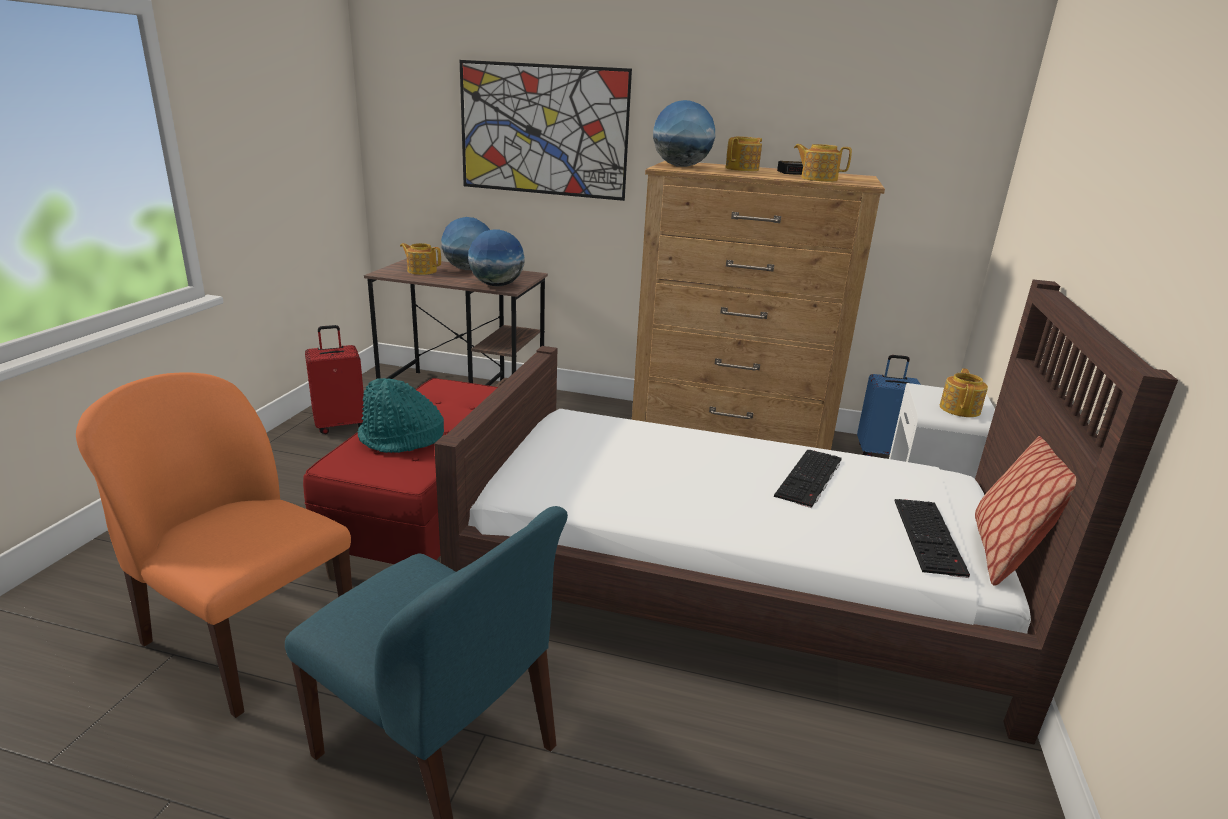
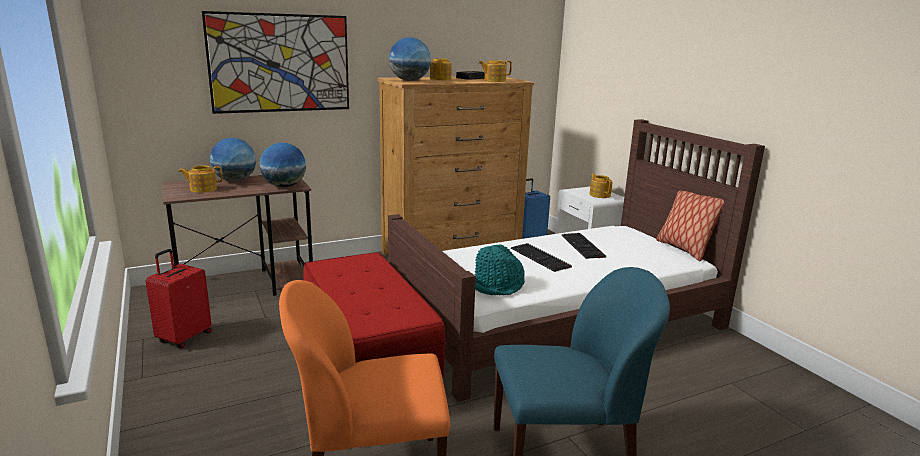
camera: 40 degrees left, 5 degrees down
(401, 439) = (369, 300): turquoise hat -> turquoise hat (498, 286)
(931, 537) = (659, 252): keyboard -> keyboard (541, 257)

